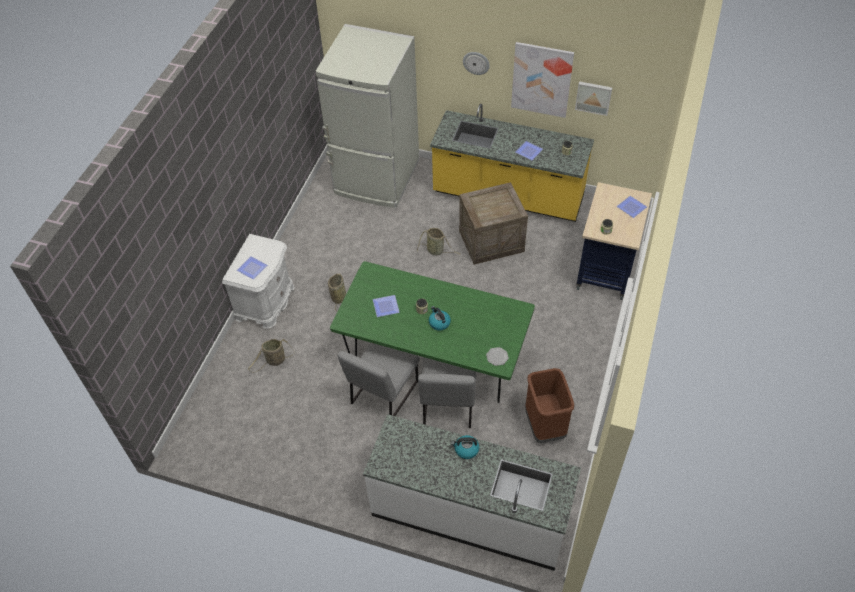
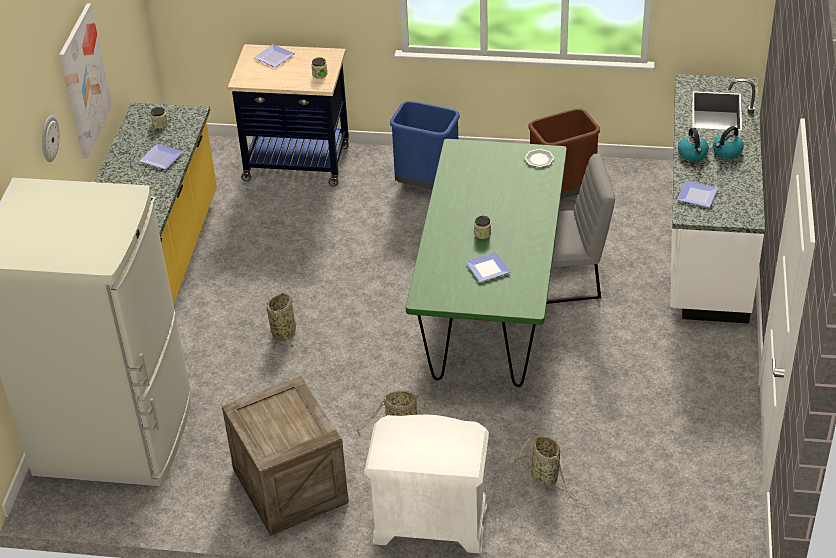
camera: 100 degrees left, 10 degrees down
(253, 268) = (445, 442): plate -> plate (696, 194)
(383, 393) = (563, 345): grey chair -> none
(439, 323) = (500, 215): kettle -> kettle (726, 151)
(492, 241) = (255, 275): crate -> crate (289, 485)
(570, 342) = (428, 185): none -> blue trash can
(593, 97) = (110, 47): picture -> none

